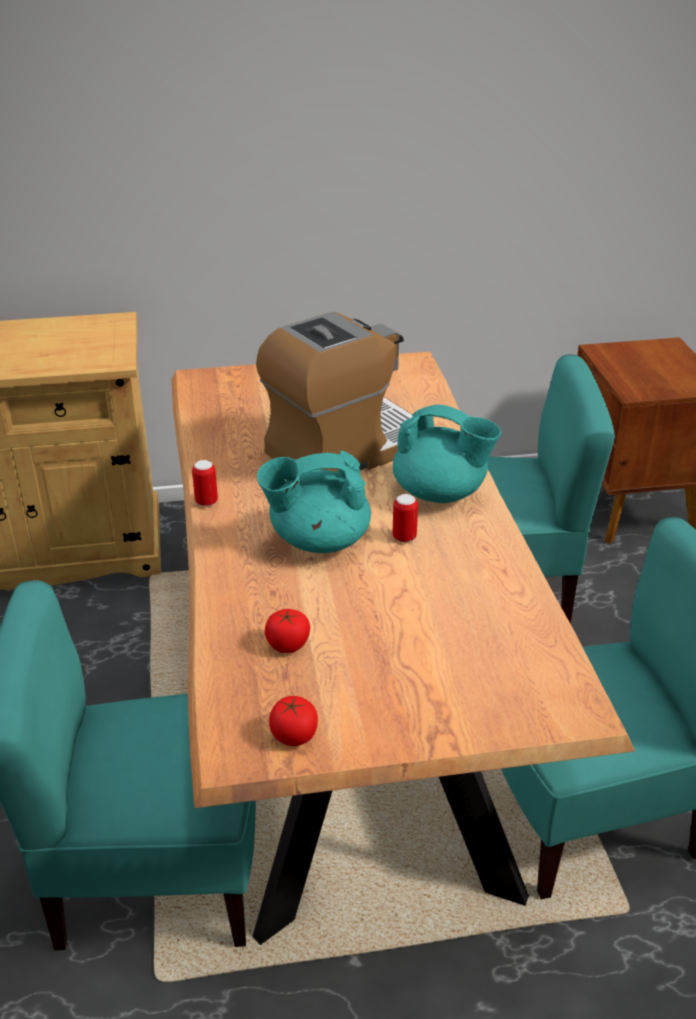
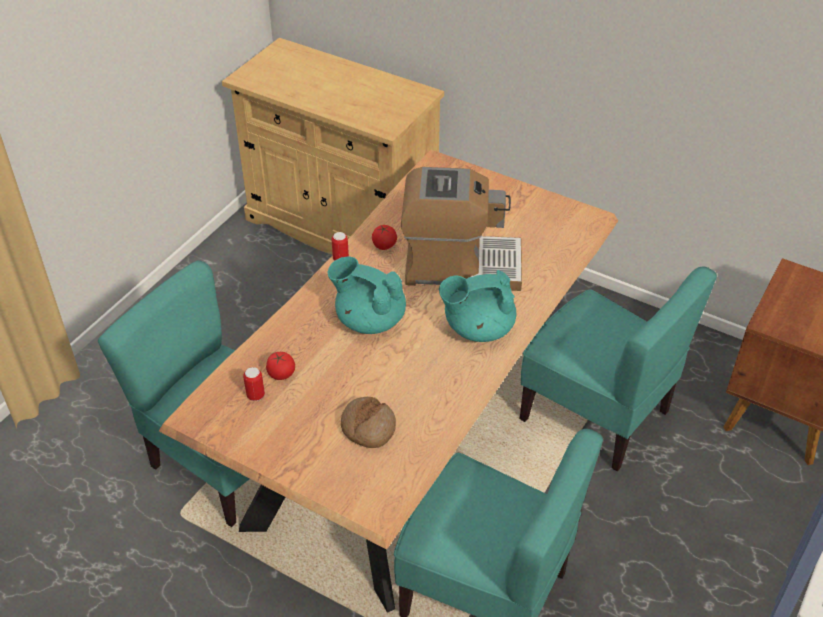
camera: 40 degrees right, 10 degrees up
(294, 735) = (228, 424): tomato -> tomato (384, 245)
(404, 537) = (418, 346): can -> can (255, 395)
(440, 493) = (477, 328): turquoise teapot -> turquoise teapot turned 105 degrees clockwise
(460, 640) = (368, 427): none -> bread

